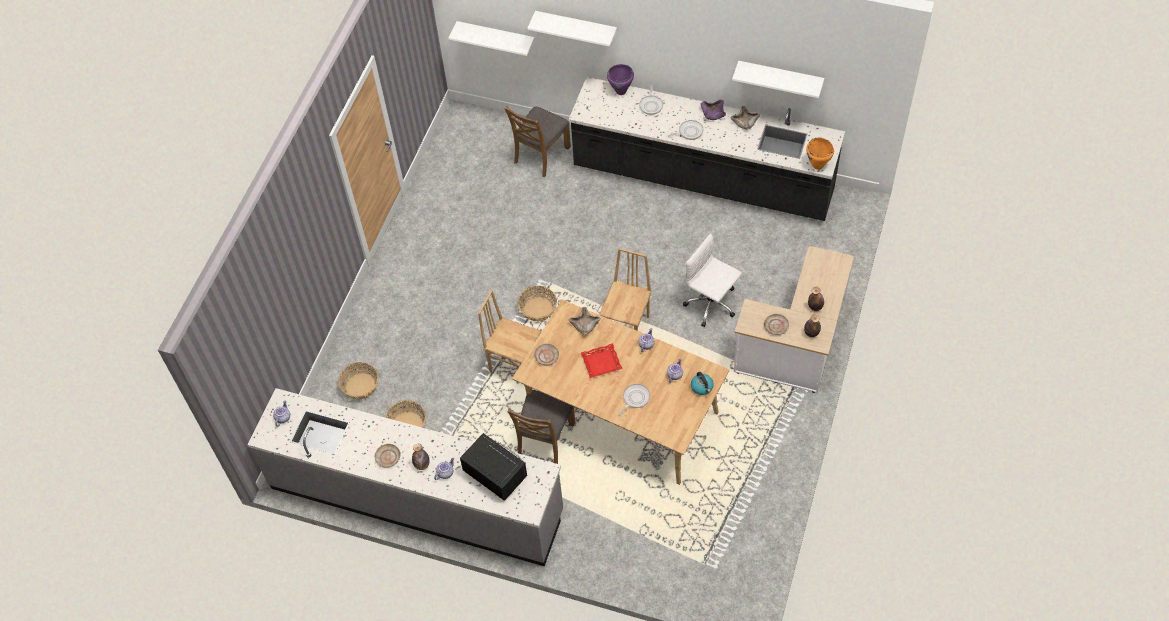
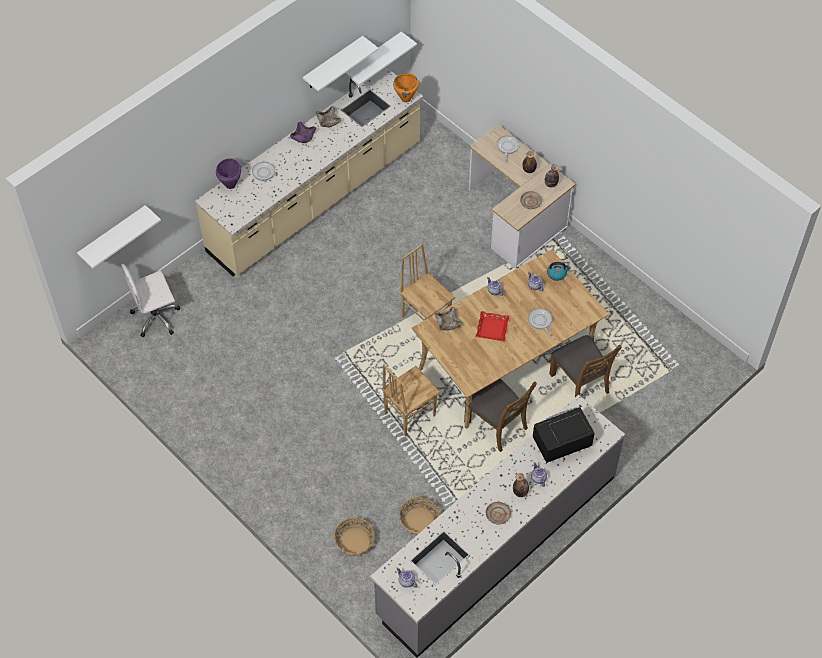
camera: 65 degrees left, 0 degrees up
(538, 309) = (364, 373): basket -> none
(541, 154) = (201, 297): brown chair -> brown chair (580, 383)
(547, 356) = (461, 362): beige plate -> none
(576, 27) = (177, 163): white shelf -> white shelf (373, 58)
(689, 132) = (310, 160): frying pan -> frying pan (507, 147)
(703, 180) = (315, 198): black counter -> beige counter
(712, 304) = (442, 252): white office chair -> white office chair (156, 317)

